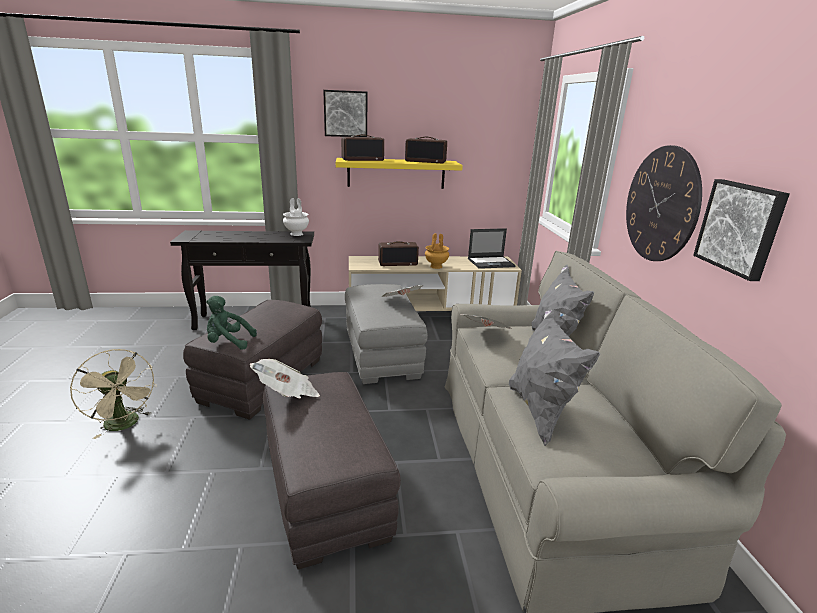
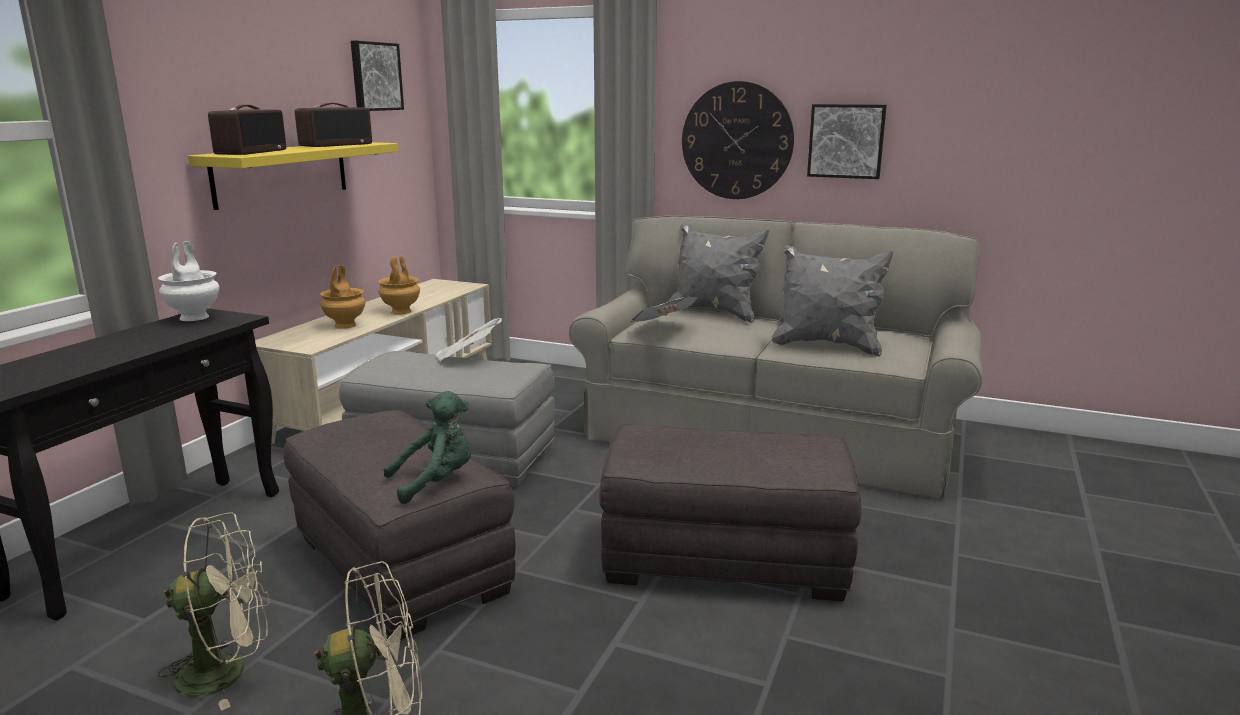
camera: 60 degrees left, 5 degrees down
(167, 374) = (227, 672): none -> beige fan
(228, 342) = (436, 482): green plush toy -> green plush toy turned 150 degrees counterclockwise
(287, 394) = (656, 458): newspaper -> none
(345, 114) = (190, 68): picture -> picture (375, 76)
(398, 263) = (345, 325): radio -> brown vase
(491, 262) = (440, 288): laptop -> none

